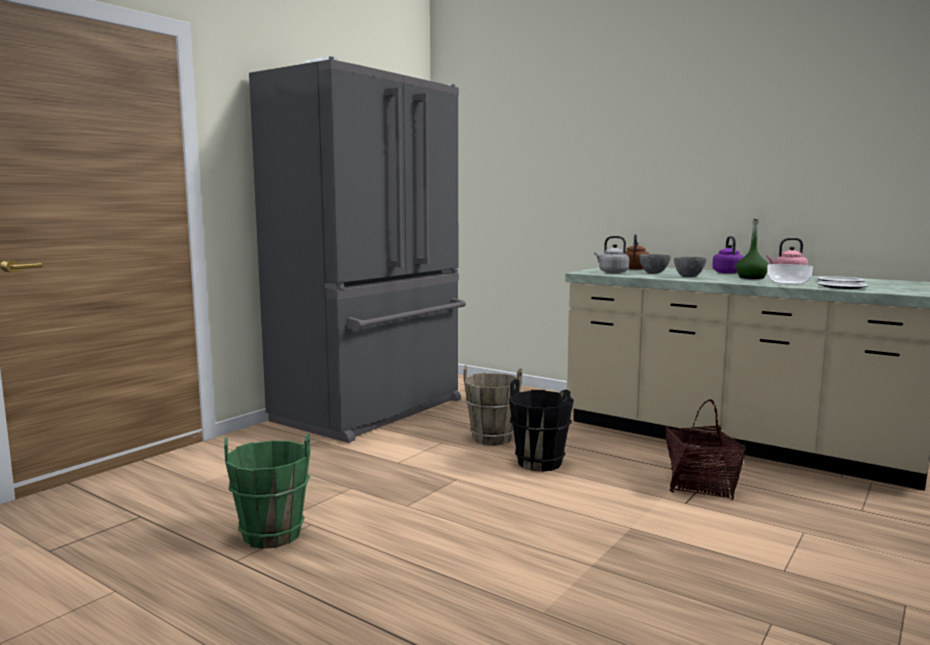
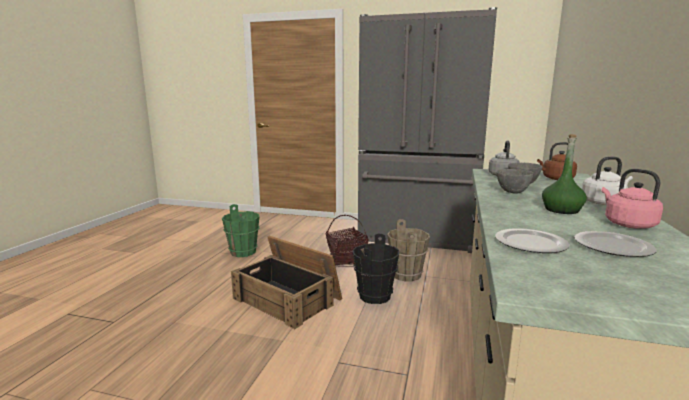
camera: 70 degrees right, 5 degrees up
(513, 513) = (288, 298): none -> crate
(700, 485) = (381, 369): basket -> basket (346, 261)
(727, 272) = (603, 202): purple kettle -> white kettle
(789, 283) = (527, 222): bowl -> none

